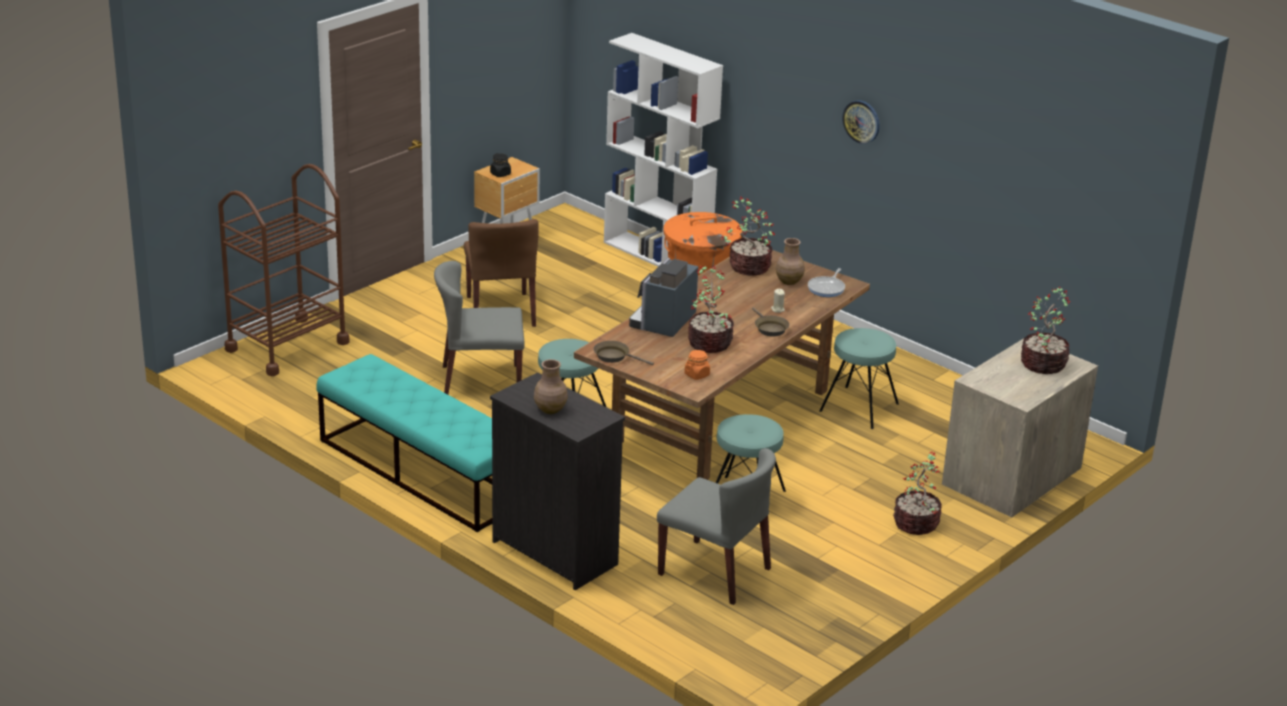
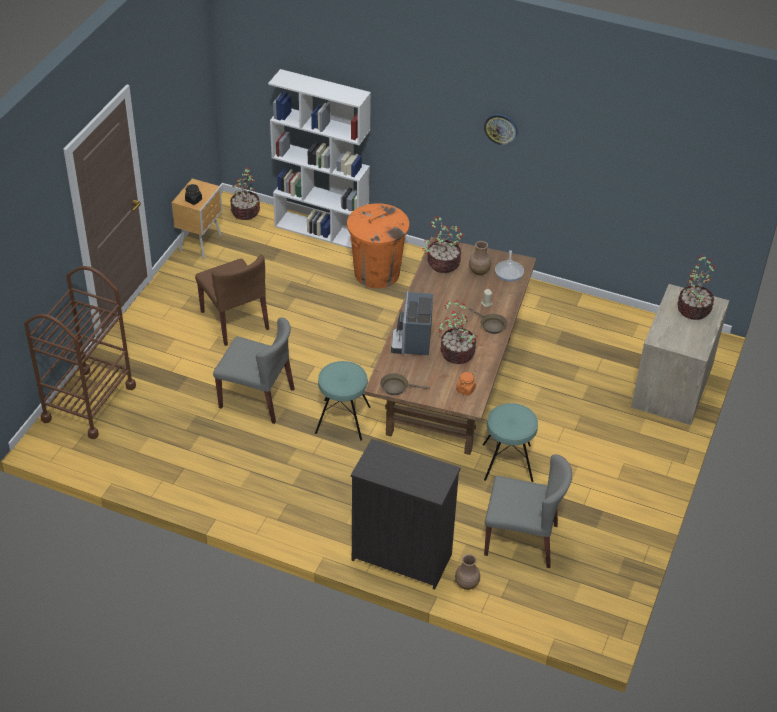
camera: 20 degrees left, 15 degrees up
(422, 471) = (262, 504): turquoise bench -> none
(480, 381) = (257, 398): grey chair -> grey chair turned 135 degrees counterclockwise
(550, 409) = (402, 476): brown vase -> brown vase (466, 584)
(858, 407) = (539, 348): turquoise stool -> none
(916, 524) = (633, 451): potted plant -> potted plant (246, 212)

